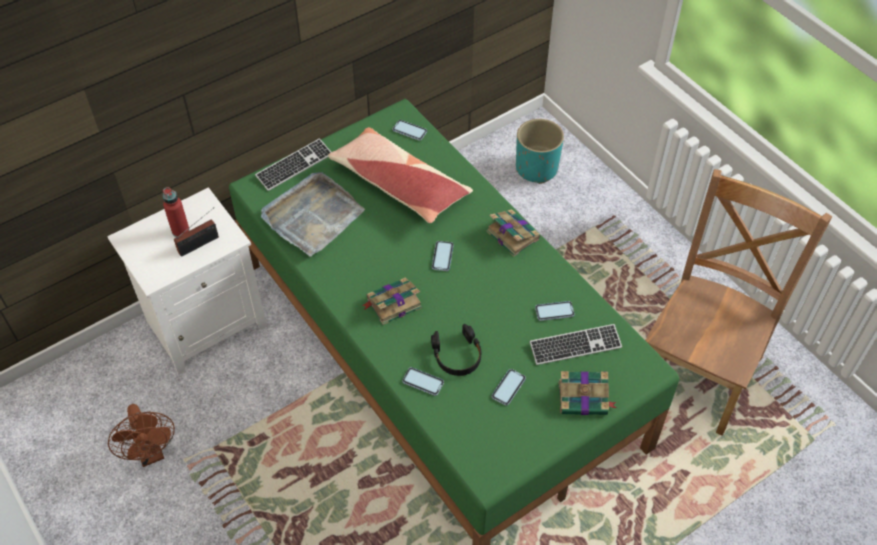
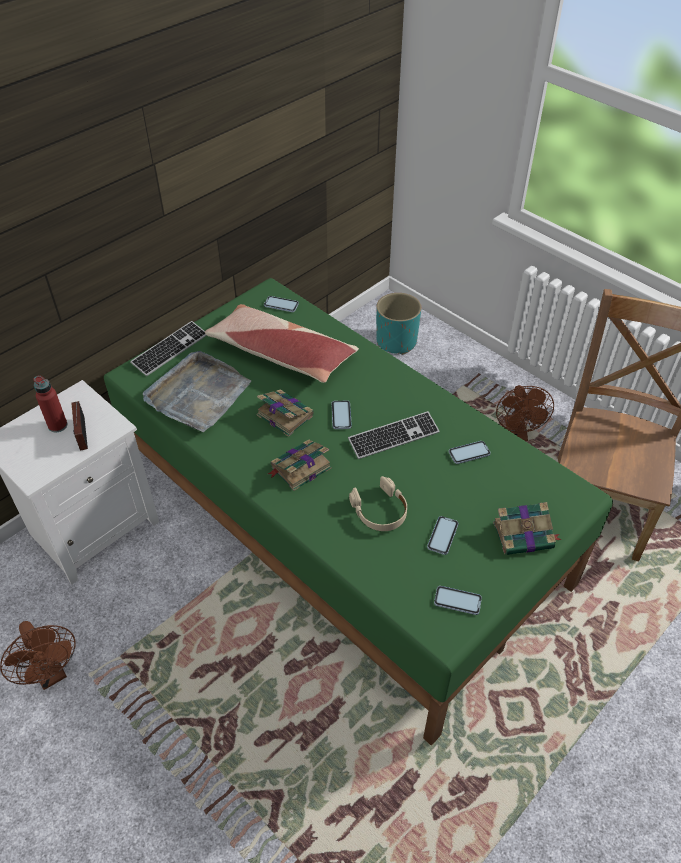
camera: 10 degrees left, 5 degrees down
(201, 244) = (82, 435): radio -> radio turned 120 degrees clockwise
(423, 382) = (350, 543): phone -> phone (457, 601)
(457, 355) = (380, 511): black headphones -> beige headphones
(512, 234) = (406, 386): book -> book (284, 414)
(575, 346) = (500, 484): keyboard -> keyboard (393, 437)
(636, 287) = (517, 434): none -> brown fan

